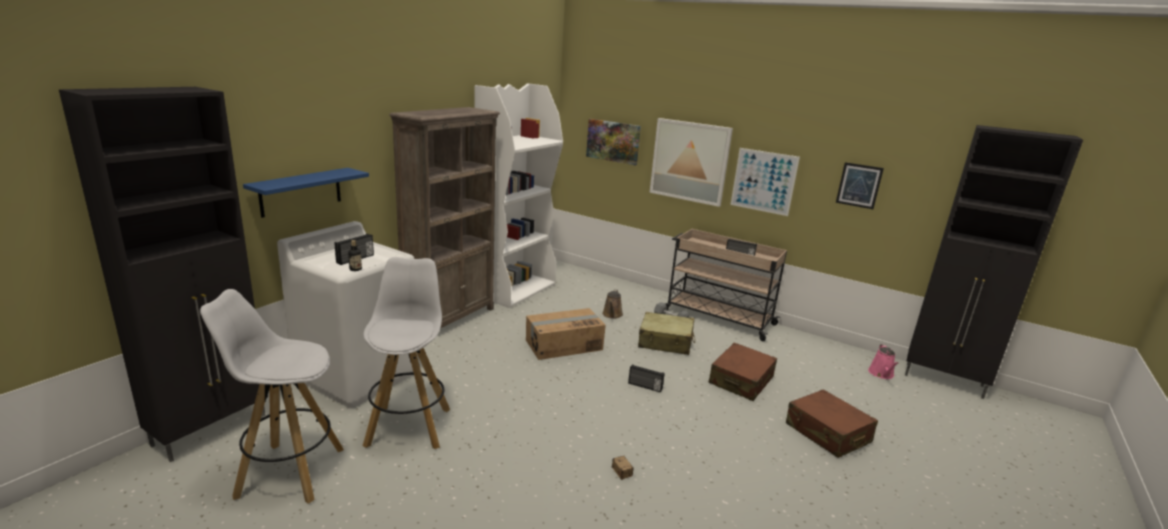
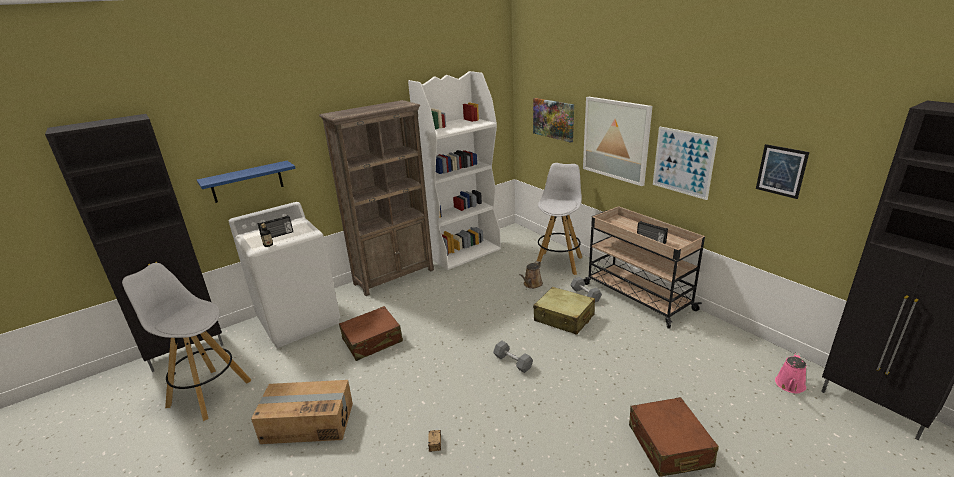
camera: 25 degrees right, 5 degrees up
(409, 426) = (304, 369): white stool -> white stool (558, 263)
(563, 345) = (468, 310): cardboard box -> cardboard box (308, 422)
(645, 386) = (513, 362): radio -> grey dumbbell
(741, 380) = (613, 370): brown suitcase -> brown suitcase (372, 341)

